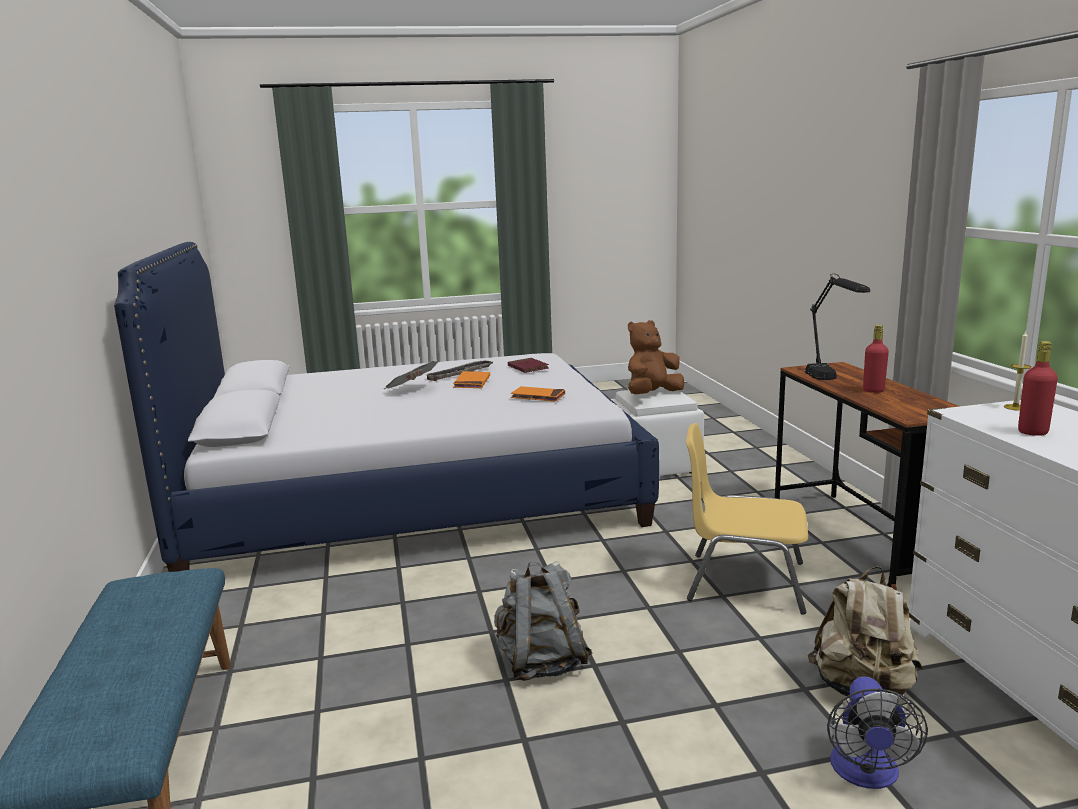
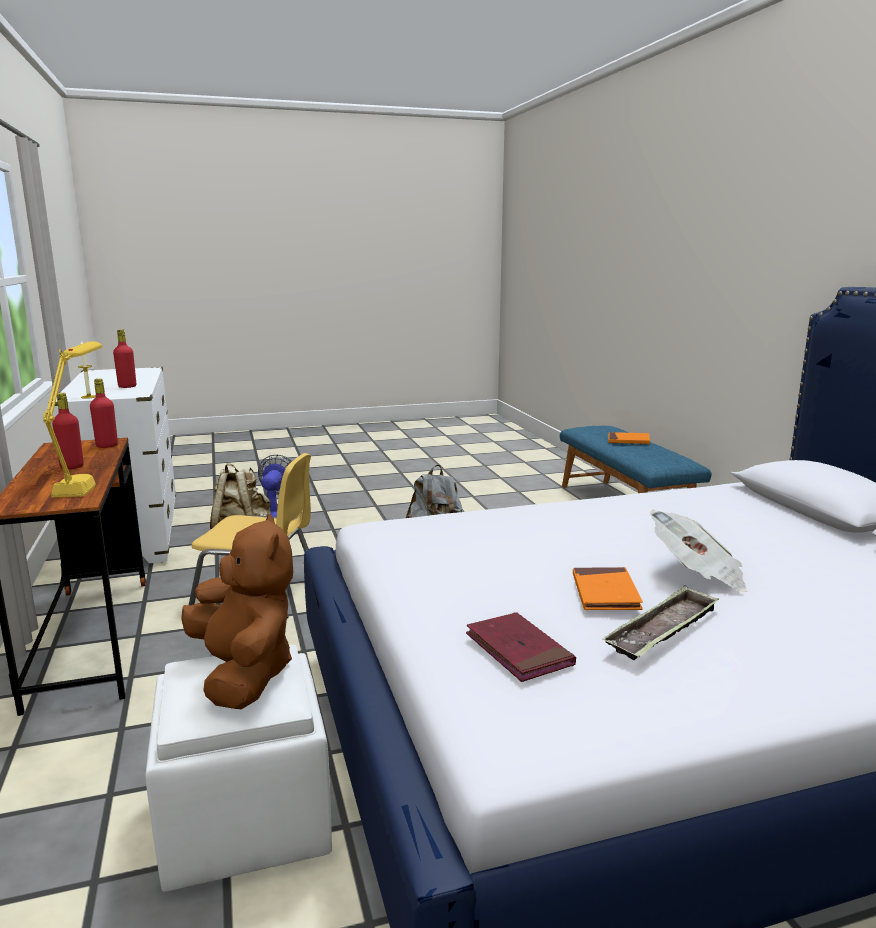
camera: 175 degrees right, 0 degrees up
(538, 397) = (464, 541): orange book -> orange book (628, 441)
(652, 394) = (243, 674): brown plush toy -> brown plush toy turned 75 degrees counterclockwise
(831, 381) = (86, 480): black table lamp -> yellow table lamp
(898, 411) = (107, 446): none -> red bottle

